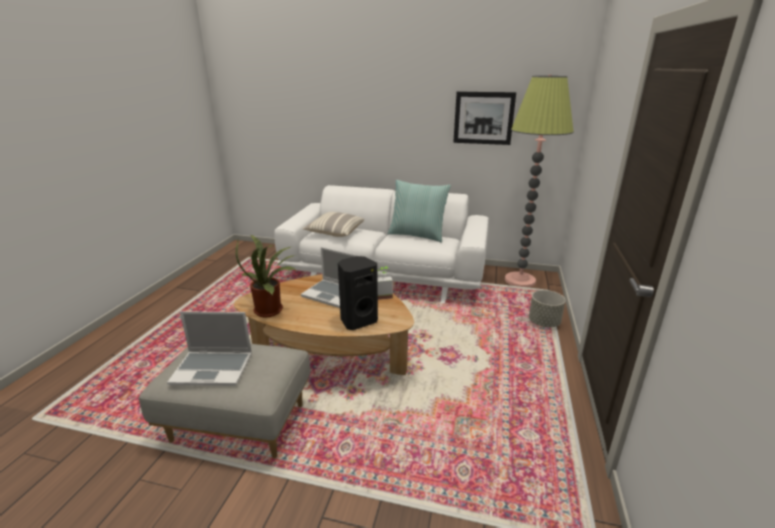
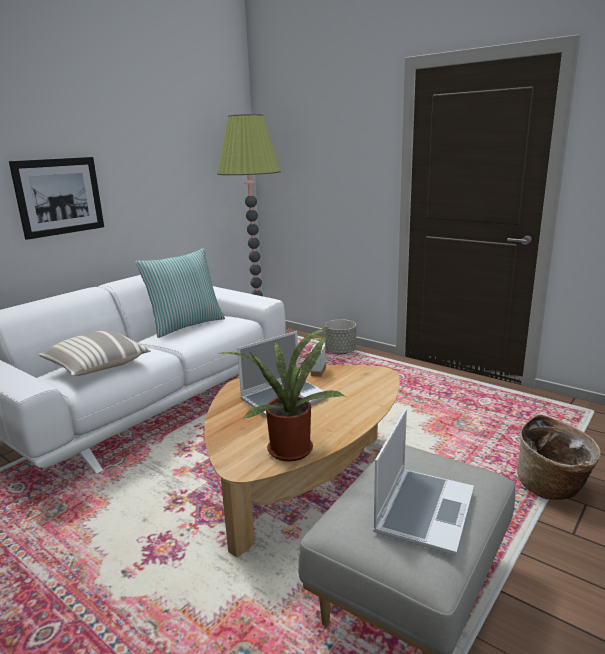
camera: 65 degrees left, 5 degrees down
(358, 320) = (363, 393): black speaker -> none
(388, 500) = (552, 487): none -> basket
(483, 118) = (174, 168): picture -> picture (59, 196)

